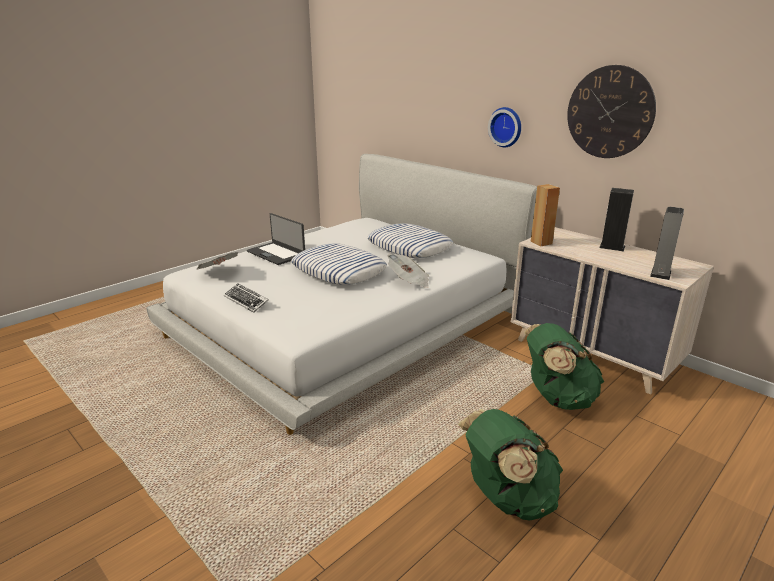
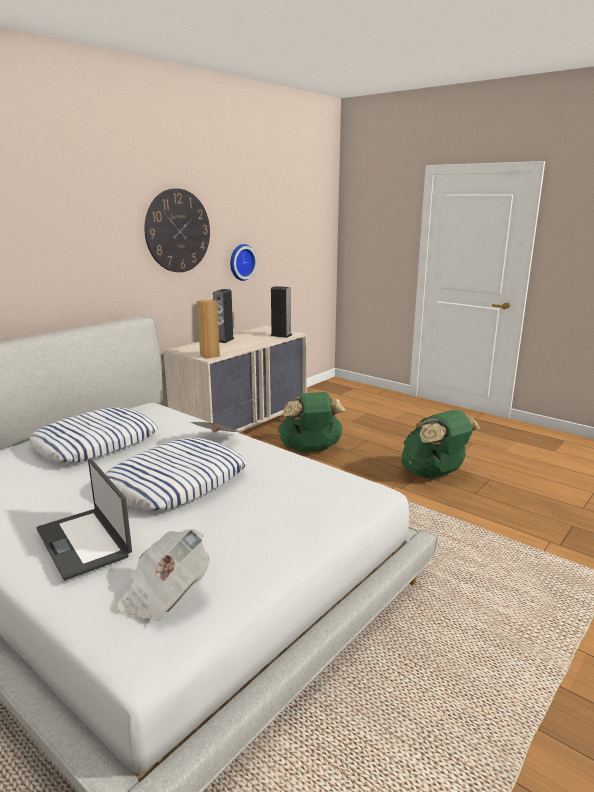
camera: 95 degrees left, 5 degrees down
(246, 301) = (286, 542): keyboard -> none
(276, 253) = (85, 542): laptop -> laptop turned 105 degrees clockwise
(506, 127) = (82, 265): wall clock -> wall clock (241, 262)

